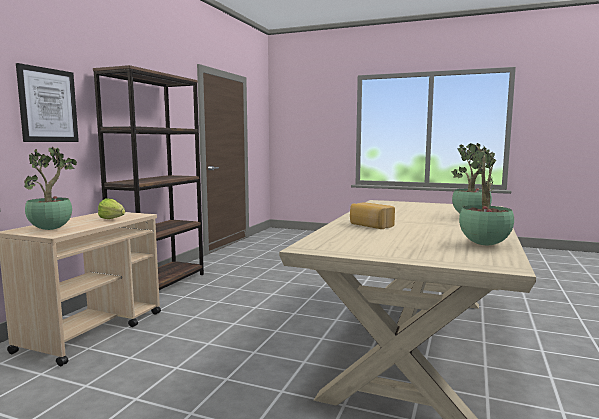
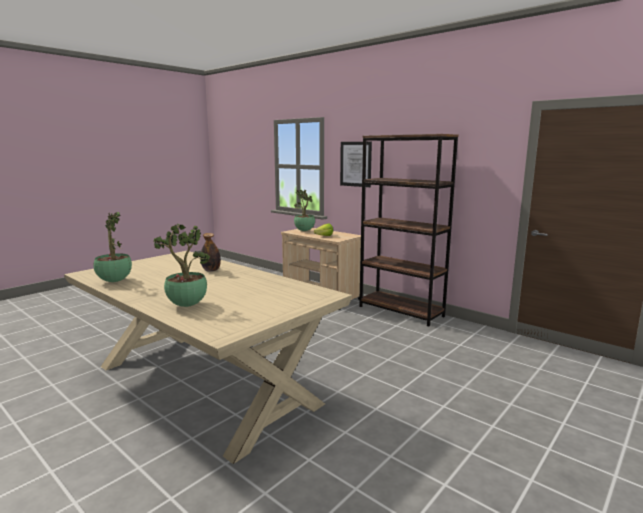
camera: 110 degrees right, 5 degrees up
(370, 225) = (211, 270): bread -> bottle

